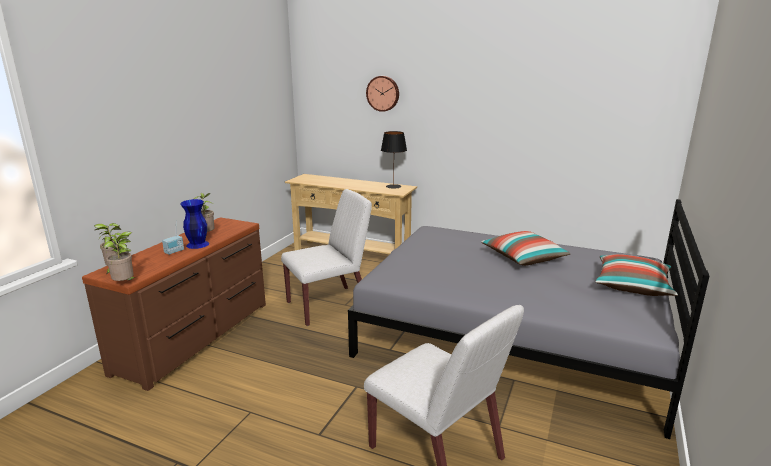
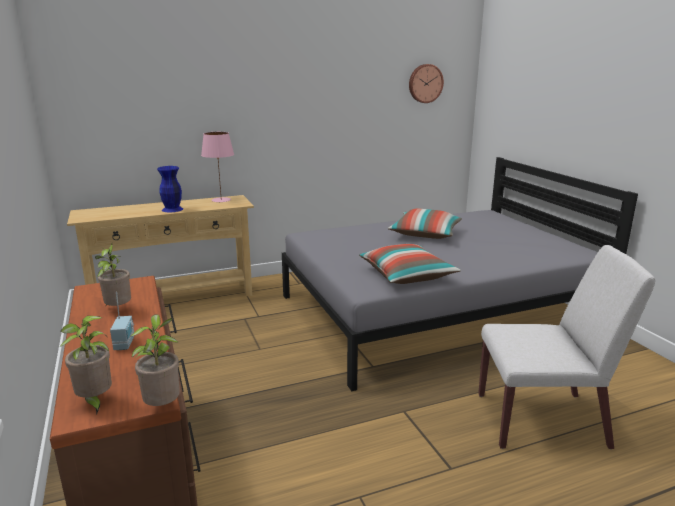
camera: 45 degrees left, 0 degrees up
(197, 244) = (135, 324): blue vase -> blue vase (172, 209)
(329, 305) = (244, 357): white chair -> none
(383, 93) = (185, 86): wall clock -> wall clock (425, 83)
(393, 186) = (221, 200): black table lamp -> pink table lamp
(632, 286) = (520, 230): pillow -> pillow (406, 275)

